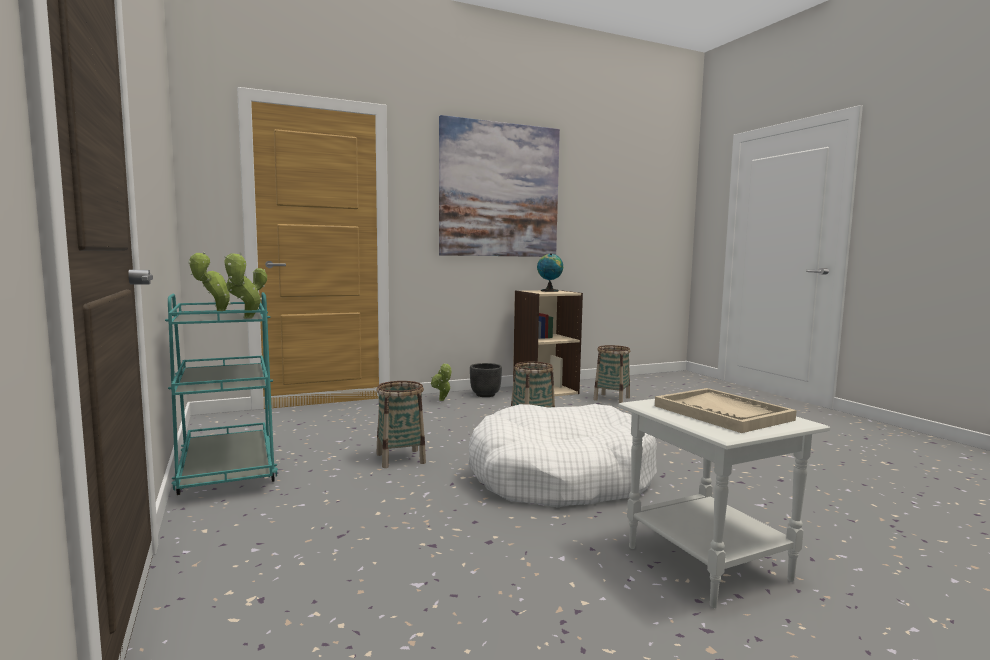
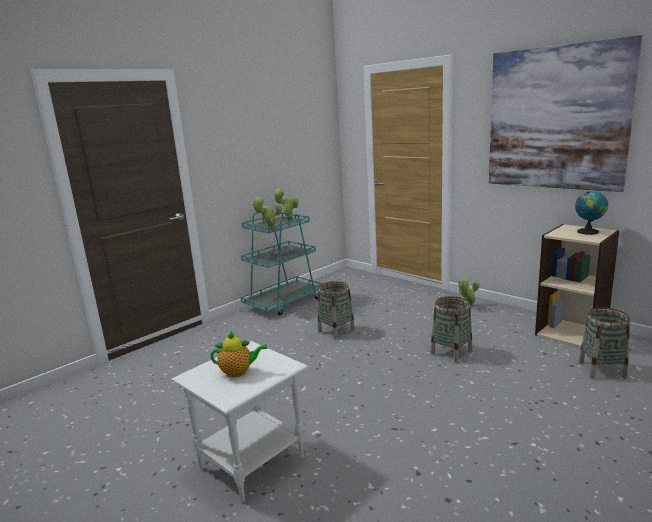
camera: 70 degrees right, 10 degrees up
(485, 395) = (509, 315): black planter -> none
(560, 477) = (351, 386): white dog bed -> none
(722, 413) = (239, 372): beige tray -> teapot

